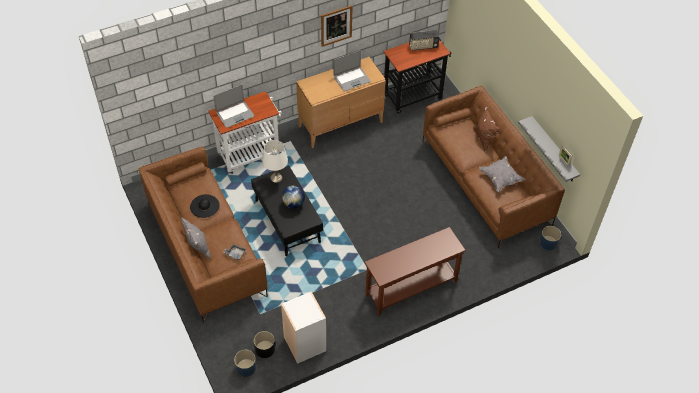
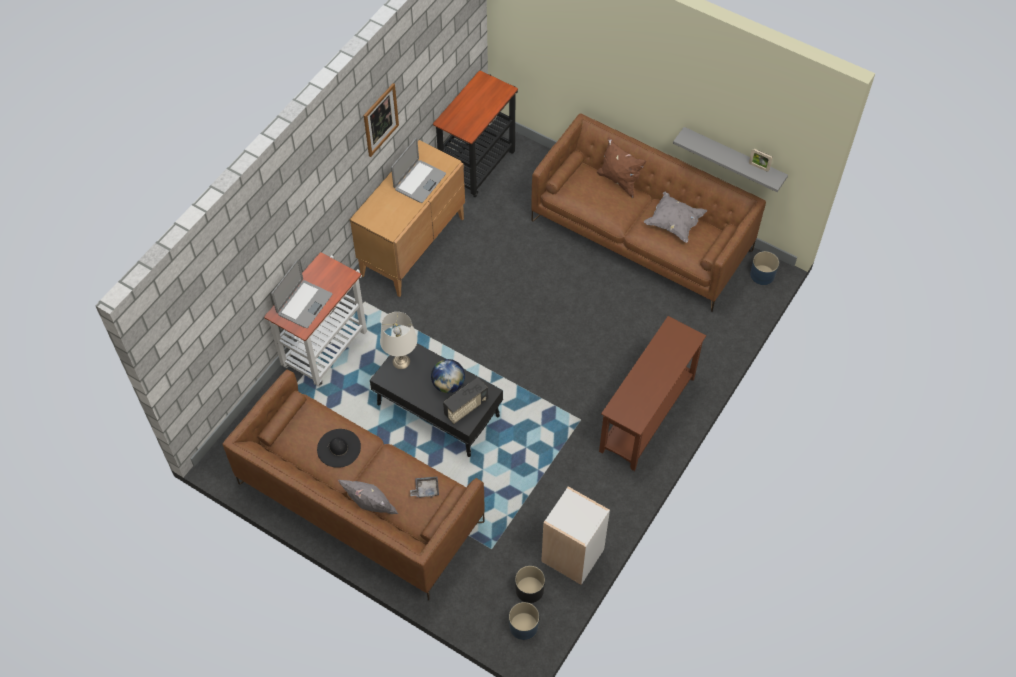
camera: 30 degrees left, 5 degrees up
(423, 46) = (478, 94): radio -> radio (466, 408)

